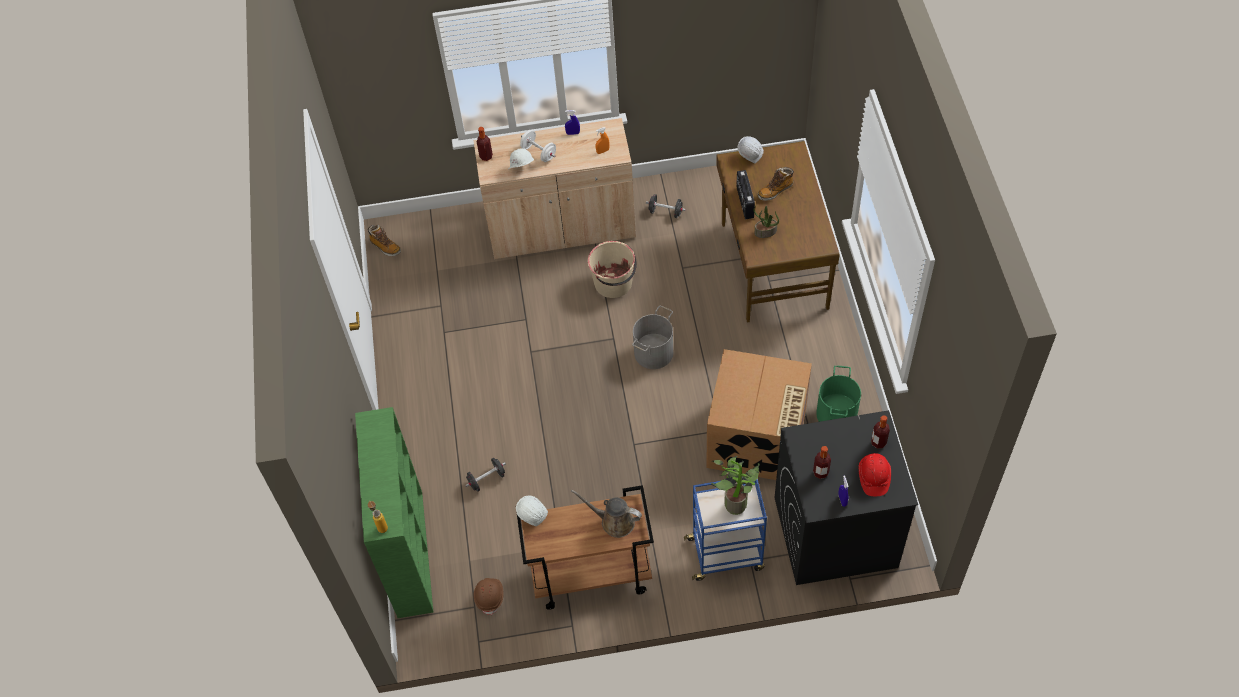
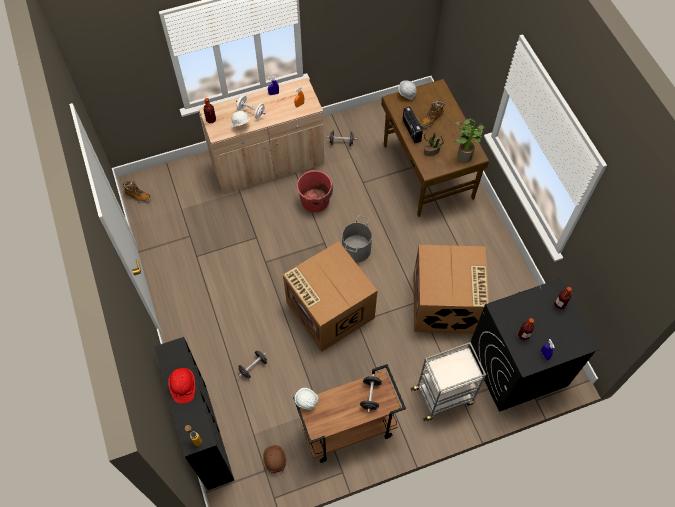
camera: 15 degrees left, 5 degrees up
(409, 552) = (206, 435): green bookcase -> black bookcase
(600, 424) = (328, 310): none -> cardboard box
(614, 283) = (315, 201): beige bucket -> red bucket
(614, 521) = (370, 396): brown watering can -> black dumbbell
(726, 553) = (443, 396): blue cart -> grey cart
(736, 502) = (458, 365): potted plant -> potted plant (464, 155)
(836, 413) = (497, 276): green bucket -> none
(873, 477) = (563, 333): red hard hat -> red hard hat (183, 386)

